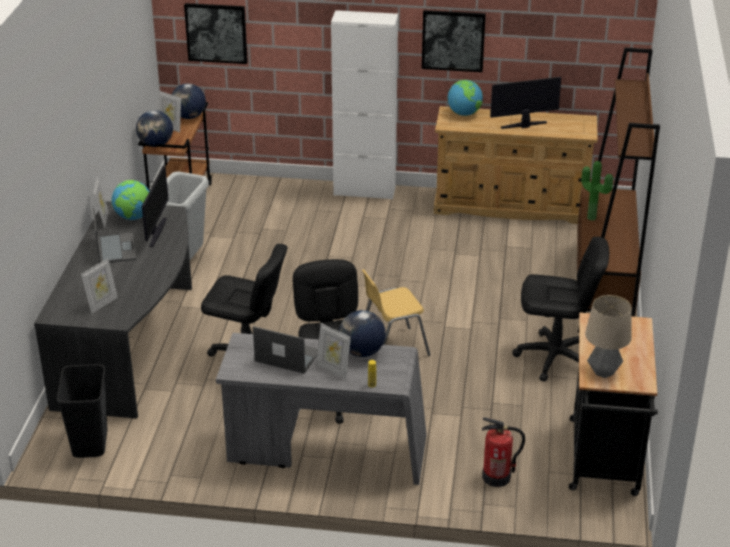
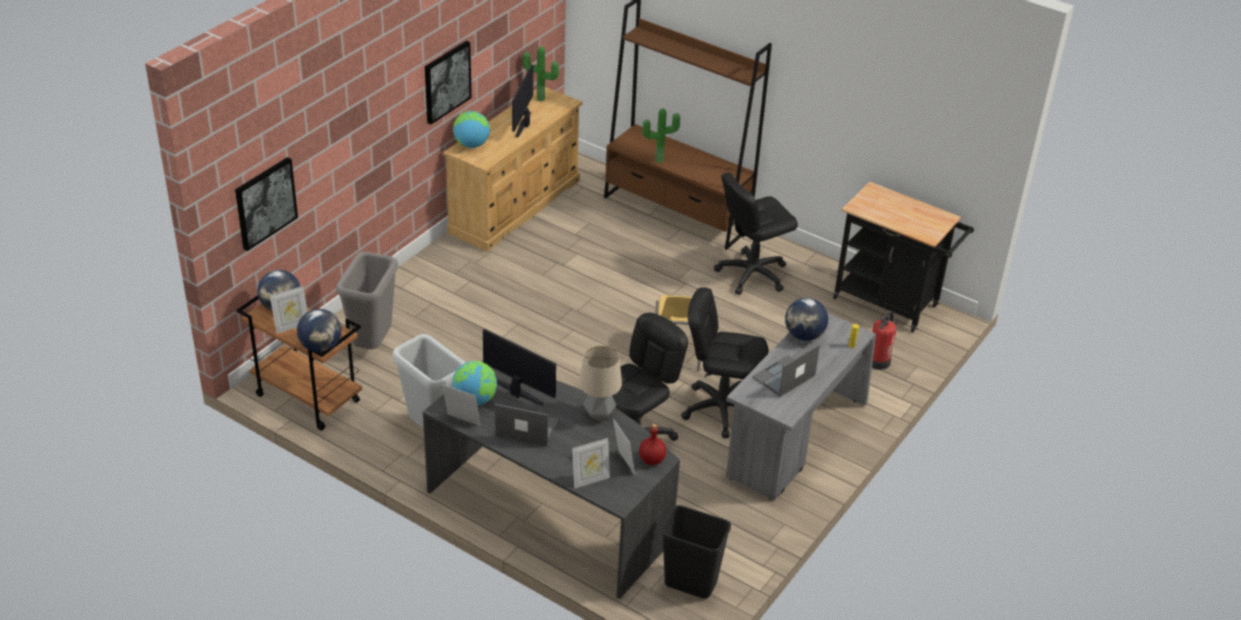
camera: 65 degrees left, 5 degrees up
(117, 316) = (652, 459): none -> red bottle
(264, 204) = (372, 345): none -> grey trash can
(333, 370) = (819, 358): picture frame -> picture frame (590, 480)
(364, 191) = (408, 275): white cabinet -> none
(555, 358) = (751, 274): black office chair -> black office chair turned 150 degrees counterclockwise
(572, 121) = (540, 100): none -> potted plant
(603, 372) = (924, 228): table lamp -> table lamp (599, 415)

